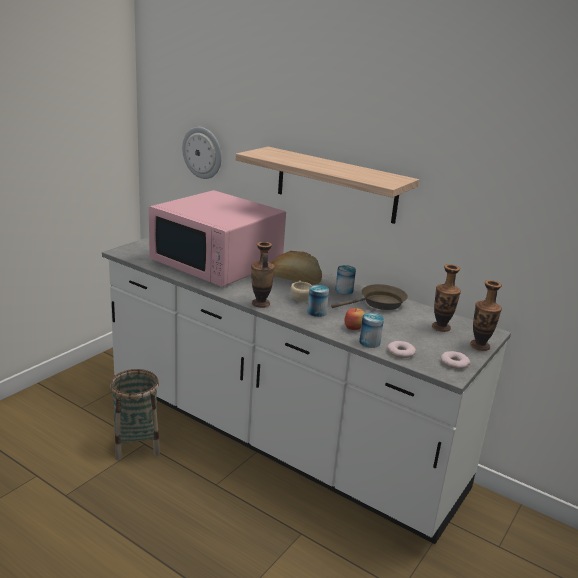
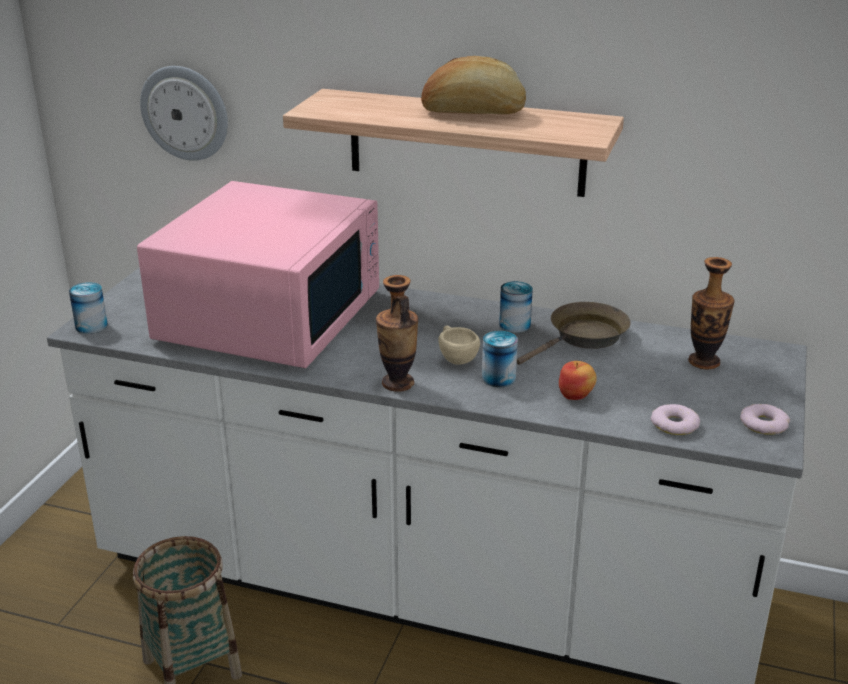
camera: 15 degrees left, 5 degrees up
(217, 262) = (271, 315): pink microwave -> pink microwave turned 90 degrees counterclockwise
(295, 280) = (423, 321): bread -> bread (473, 112)
(369, 342) = (616, 417): can -> can (91, 326)
(479, 346) = (780, 383): vase -> none

